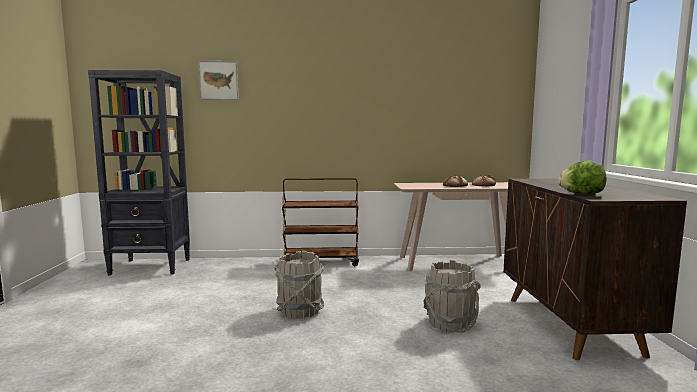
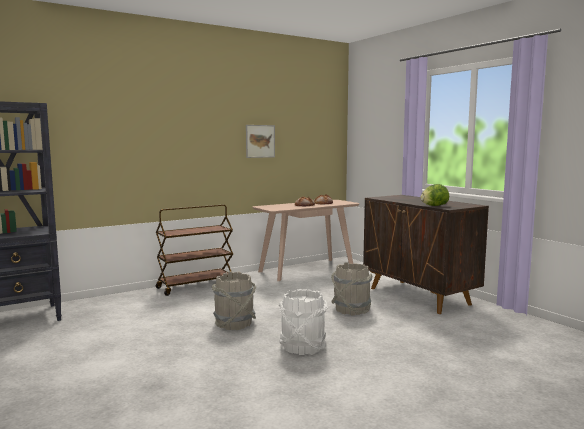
camera: 30 degrees left, 0 degrees up
(218, 80) = (81, 111): picture -> picture (260, 141)
(331, 359) = (303, 347): none -> white bucket

